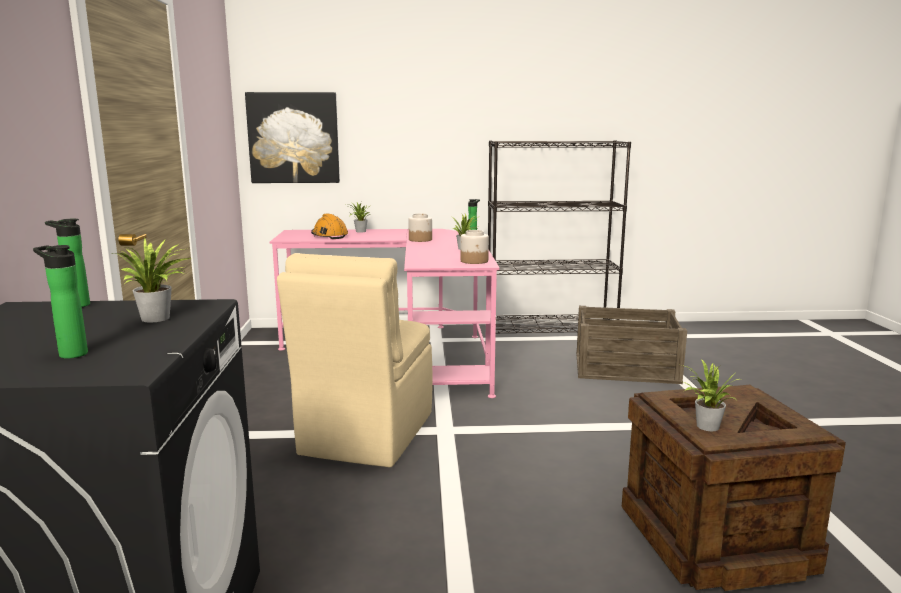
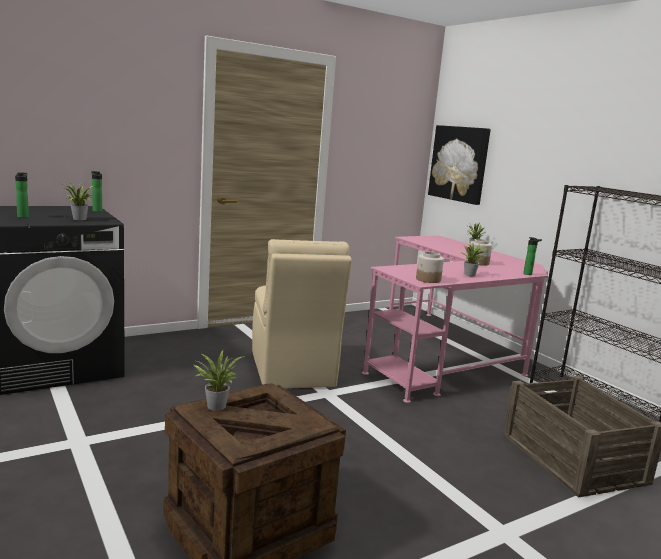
camera: 60 degrees right, 0 degrees up
(329, 236) = (440, 244): orange hard hat -> none
(365, 435) = (292, 370): beige chair -> beige chair turned 90 degrees counterclockwise

